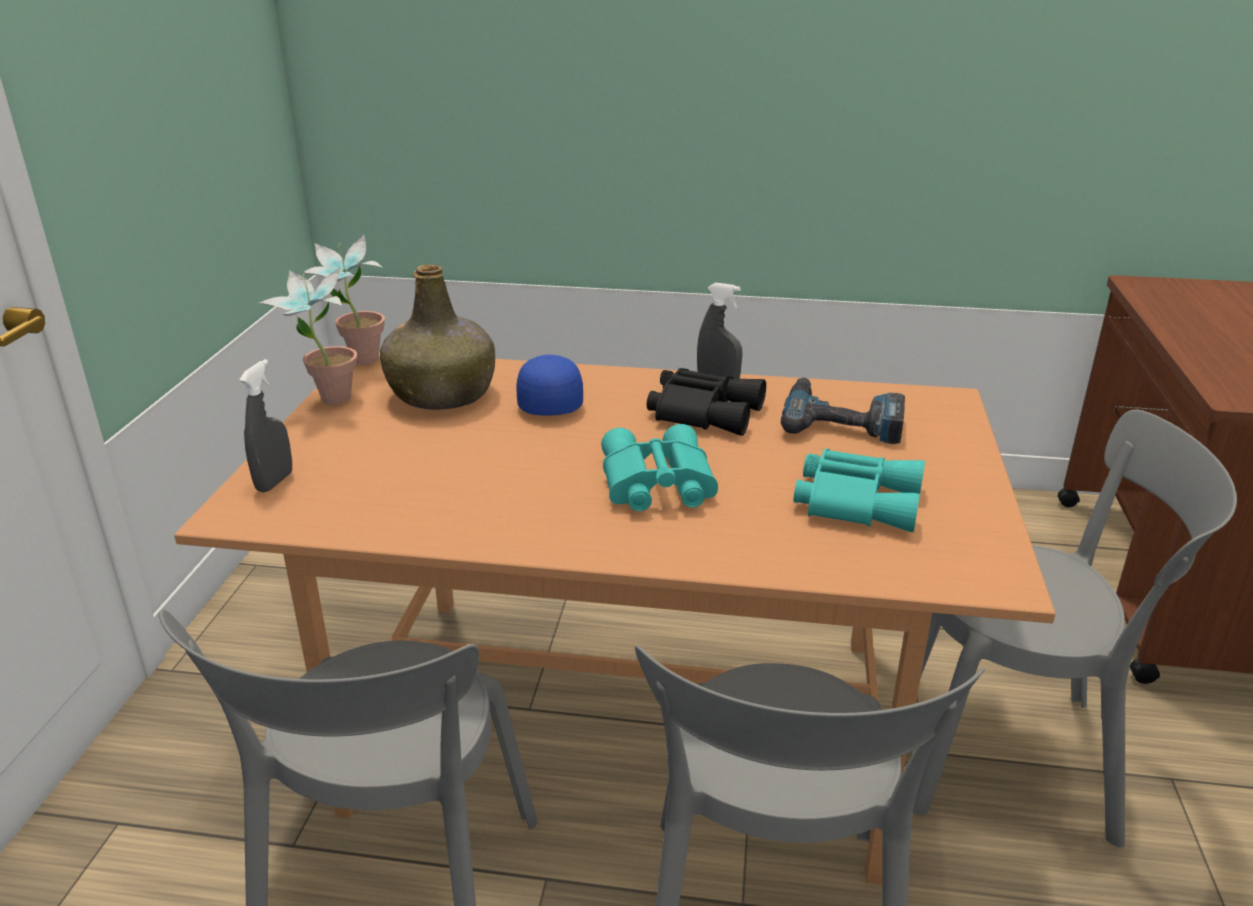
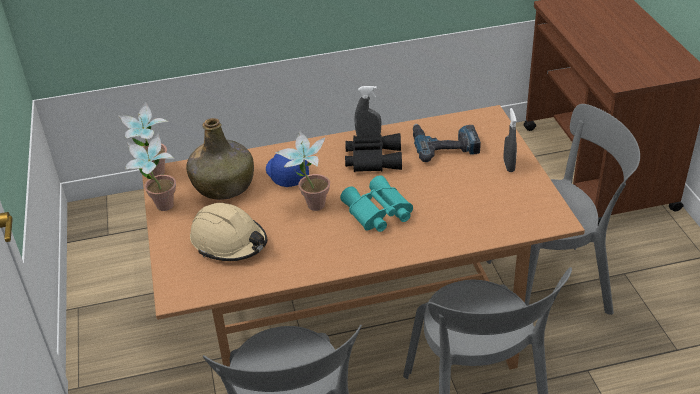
camera: 20 degrees left, 10 degrees up
(274, 482) = (181, 269): grey spray bottle -> grey spray bottle (509, 165)
(381, 465) = (229, 242): none -> beige hard hat
(548, 449) = (309, 206): none -> potted plant
(856, 500) = (476, 194): turquoise binoculars -> none

